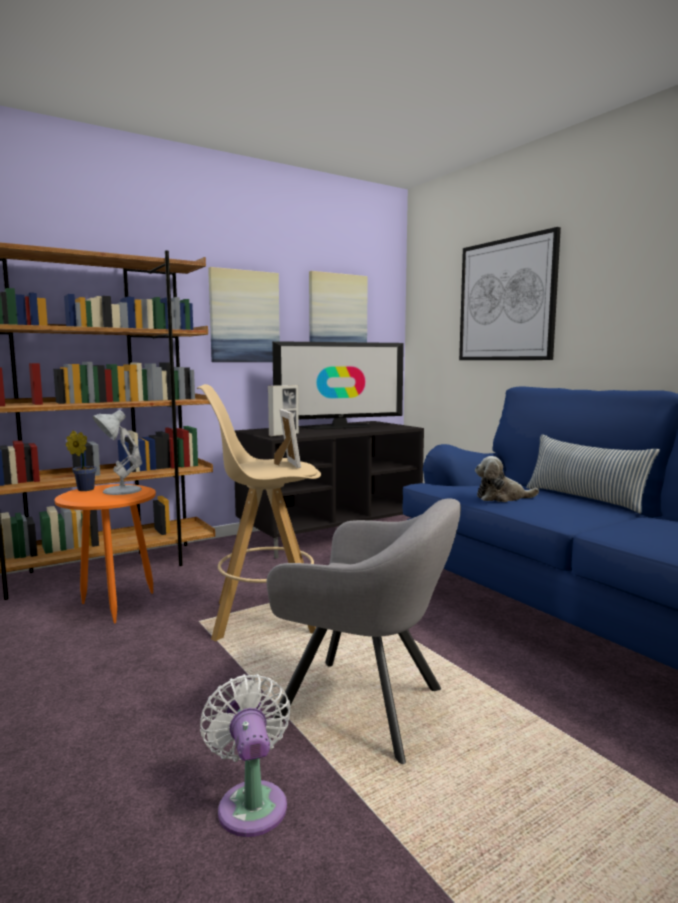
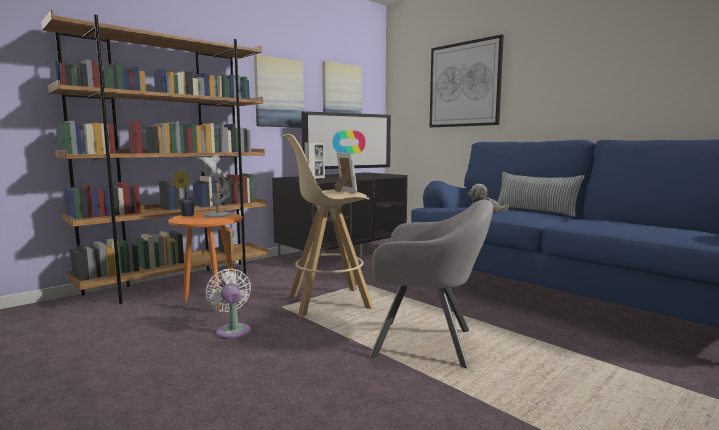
camera: 10 degrees left, 0 degrees up
(251, 802) = (383, 395): white fan -> white fan (232, 330)

